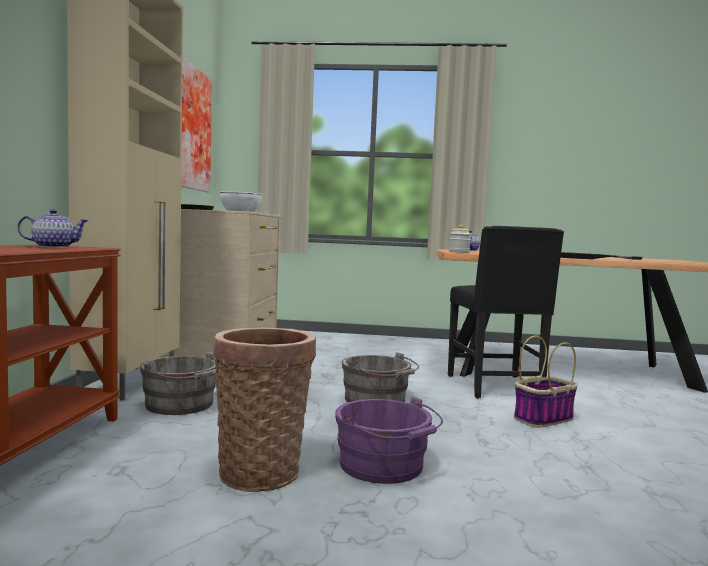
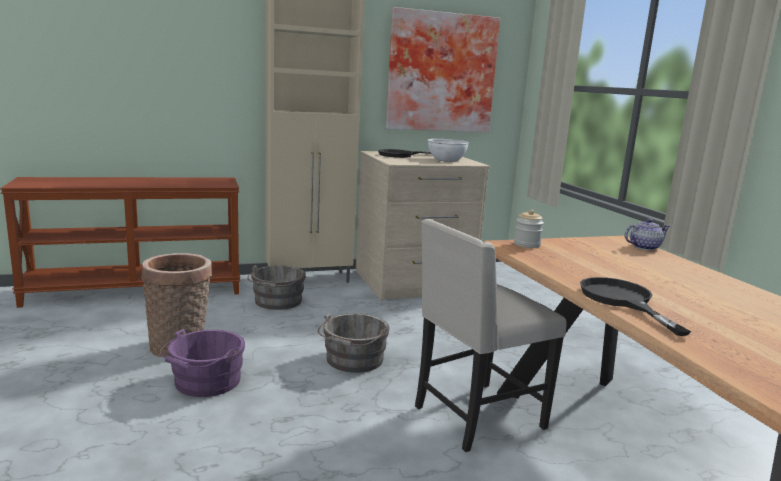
camera: 65 degrees right, 10 degrees up
(53, 247) = (206, 182): teapot -> none
(496, 387) = (476, 417): black chair -> beige chair
(543, 418) = (384, 452): basket -> none

